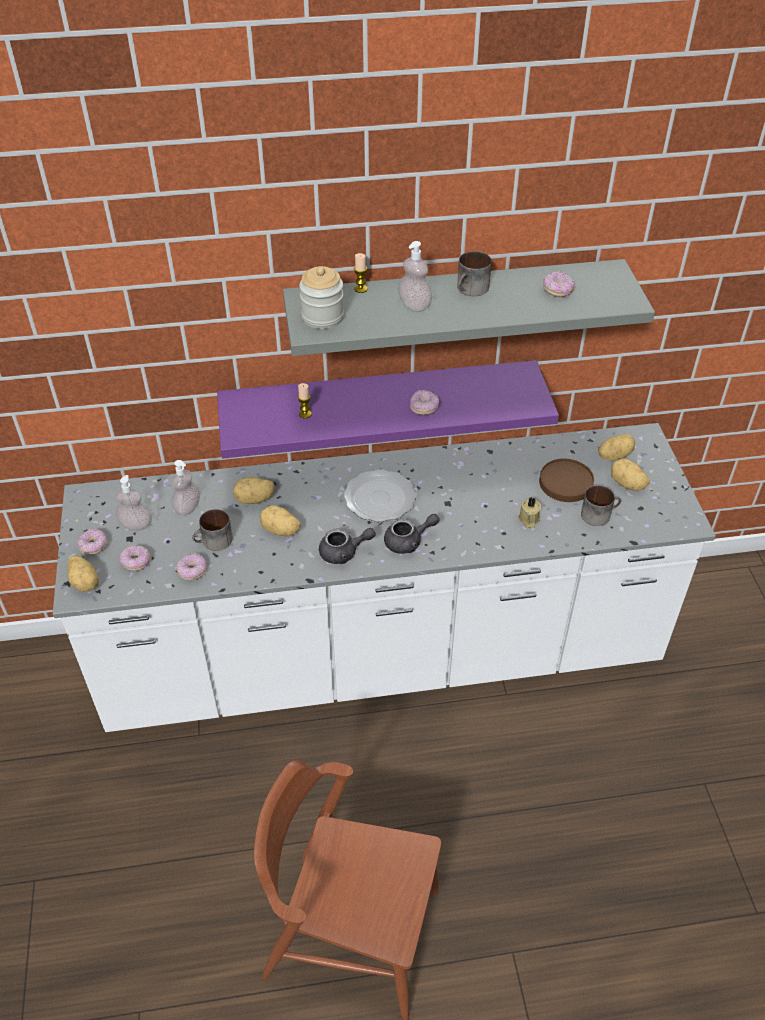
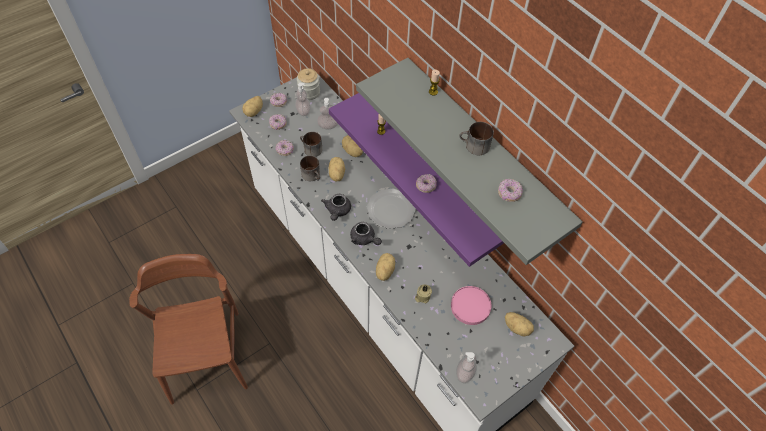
camera: 60 degrees right, 10 degrees up
(323, 317) = (392, 86): jar -> jar (309, 92)
(344, 552) = (337, 211): grey teapot -> grey teapot turned 45 degrees clockwise
(414, 305) = (435, 124): soap dispenser -> soap dispenser (465, 373)
(565, 482) = (470, 306): brown plate -> pink plate
(598, 514) = (454, 336): mug -> mug (313, 175)
(627, 484) = (493, 345): potato -> potato (384, 271)

